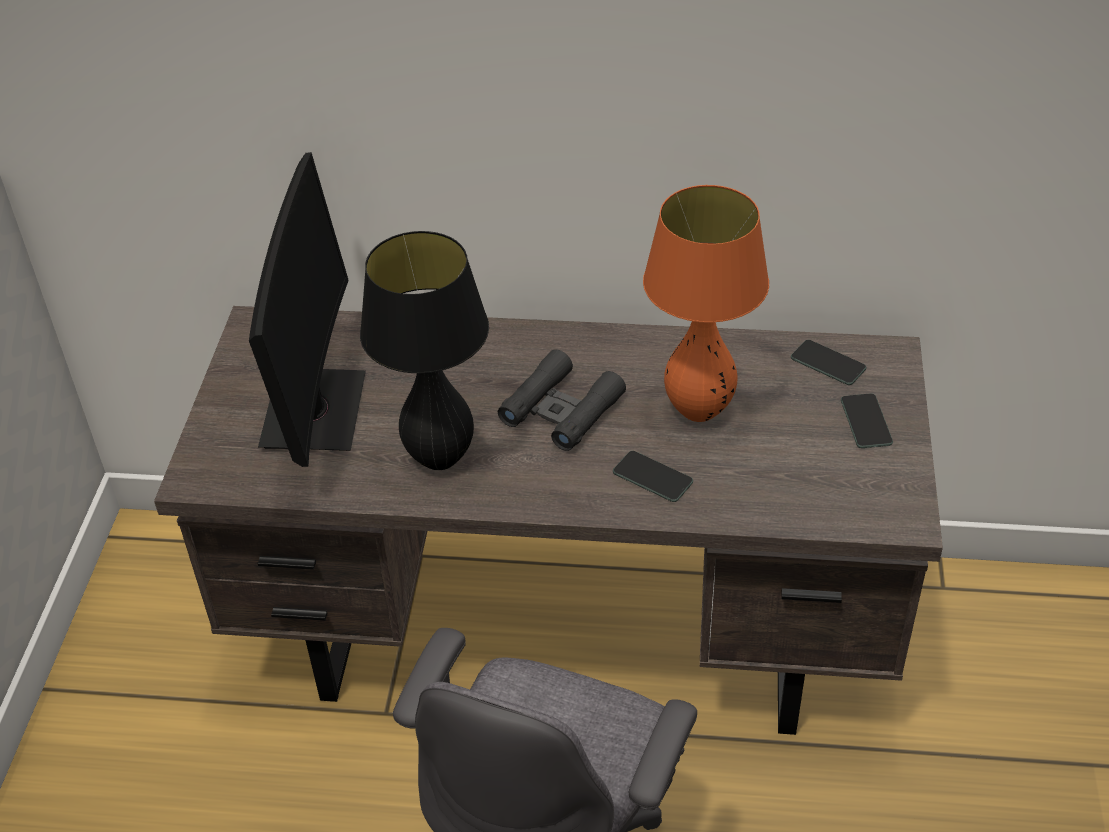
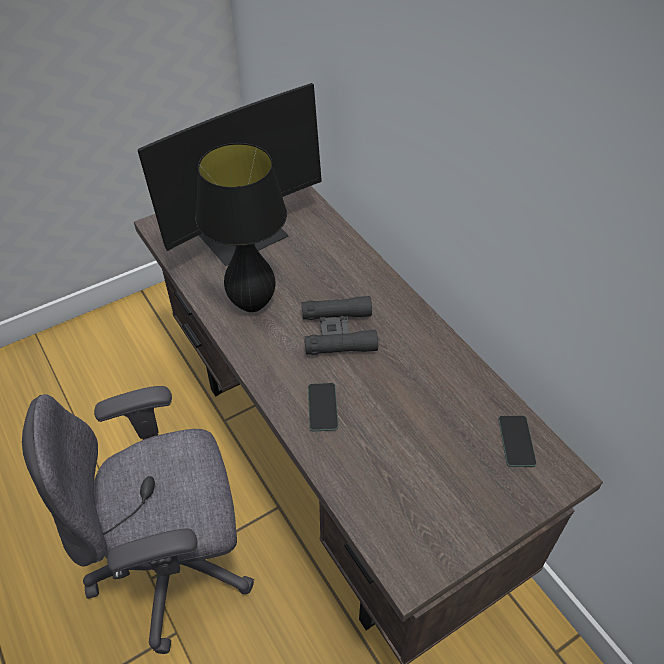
camera: 50 degrees right, 5 degrees up
(699, 410) = (402, 397): orange table lamp -> none
(866, 422) = (482, 496): phone -> none

